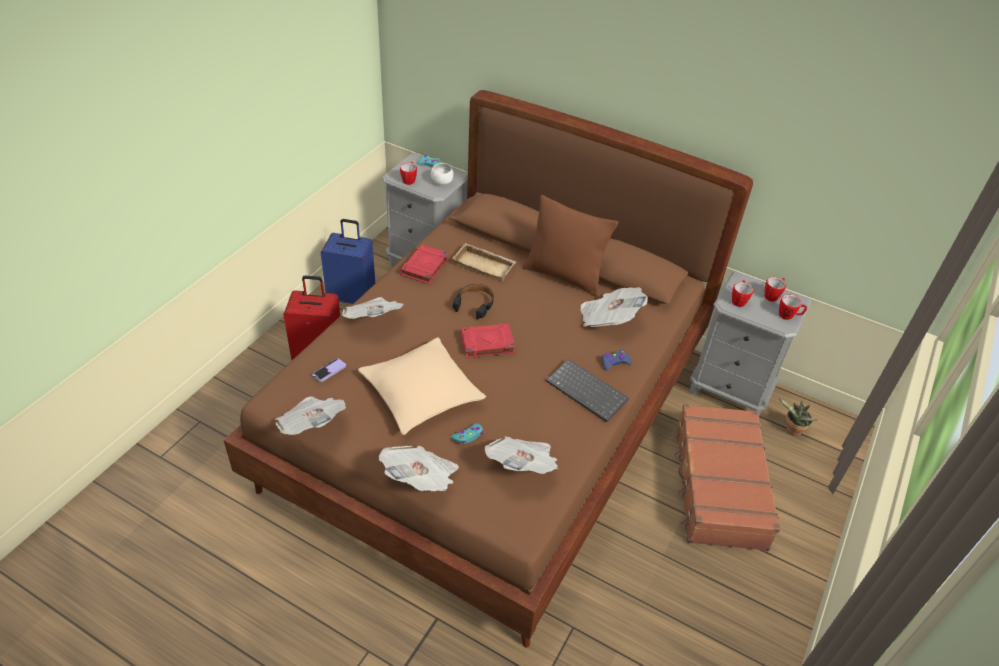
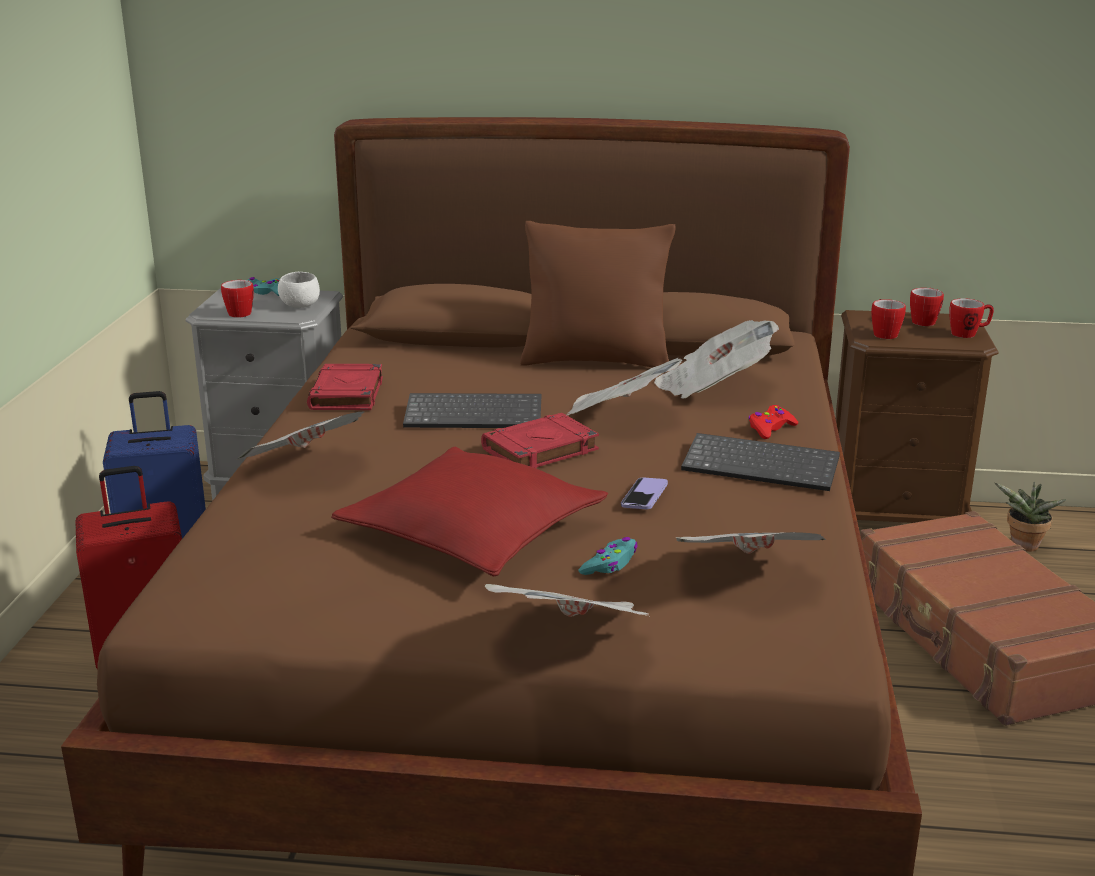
camera: 20 degrees left, 20 degrees down
(312, 426) = (286, 623): newspaper -> newspaper (619, 417)
(329, 371) = (266, 542): phone -> phone (644, 495)
(421, 393) = (472, 533): beige pillow -> red pillow
(474, 304) = (475, 414): black headphones -> keyboard
(485, 265) = (453, 373): beige tray -> none
(614, 362) = (770, 428): blue game controller -> red game controller
(730, 390) = (894, 524): grey nightstand -> brown nightstand

